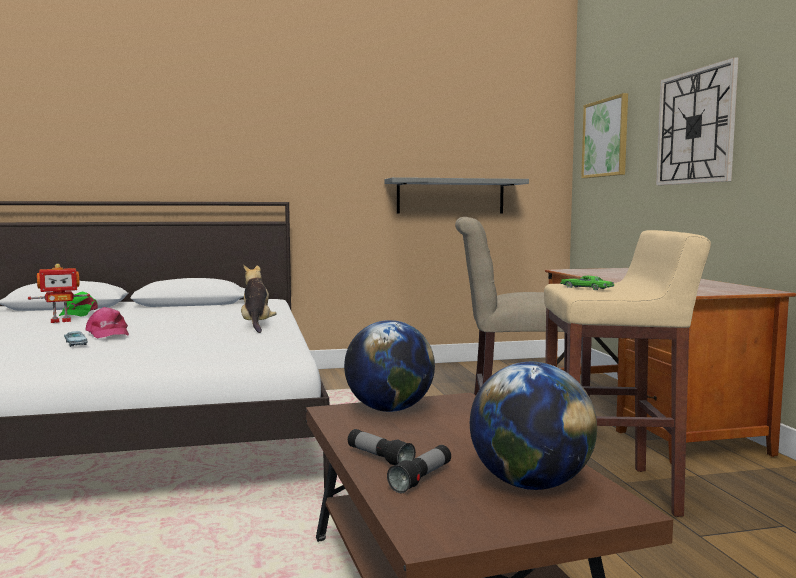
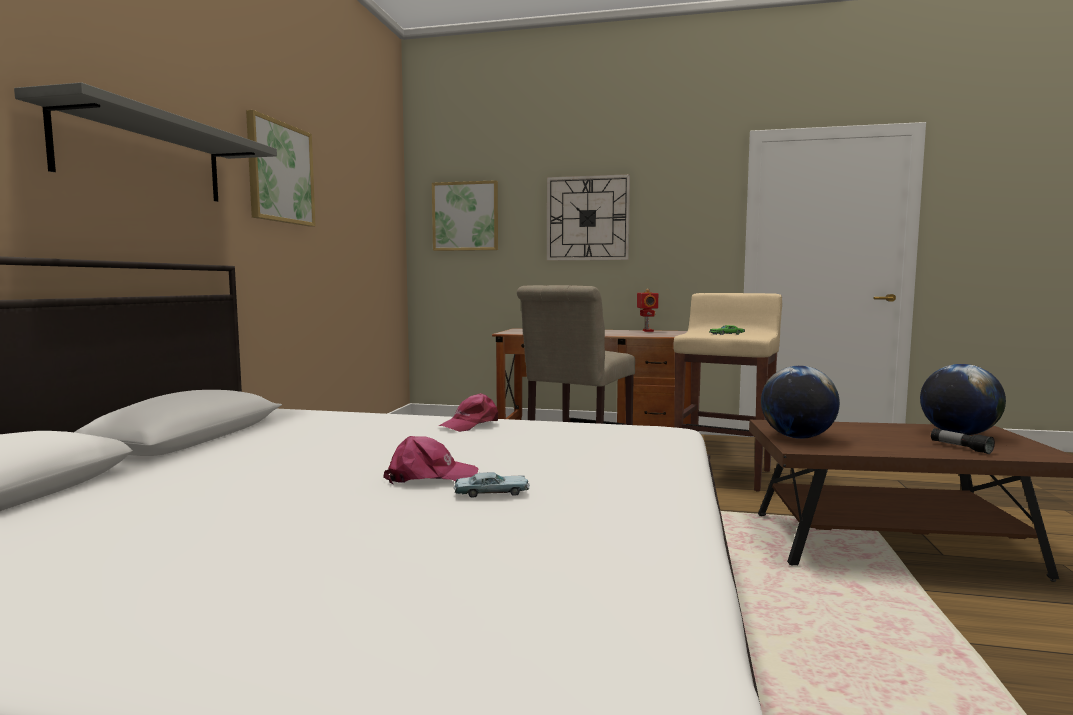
camera: 65 degrees left, 0 degrees up
(60, 321) = (216, 502): toy robot -> toy robot (647, 331)
(78, 313) = (130, 493): green cap -> none
(256, 325) = (471, 424): plush toy -> pink cap
(357, 129) = (280, 173): none -> picture
(379, 458) = (922, 450): flashlight -> none
(450, 196) = (347, 264): grey shelf -> grey shelf (143, 157)

